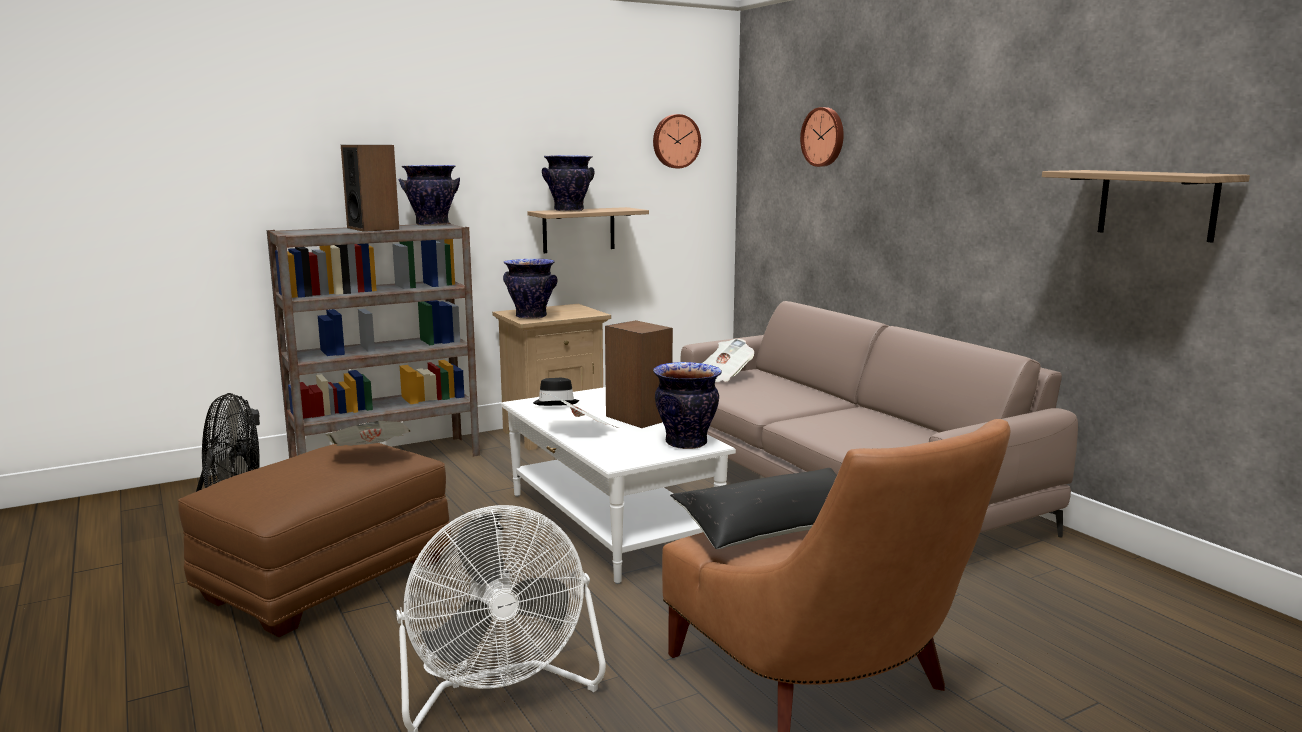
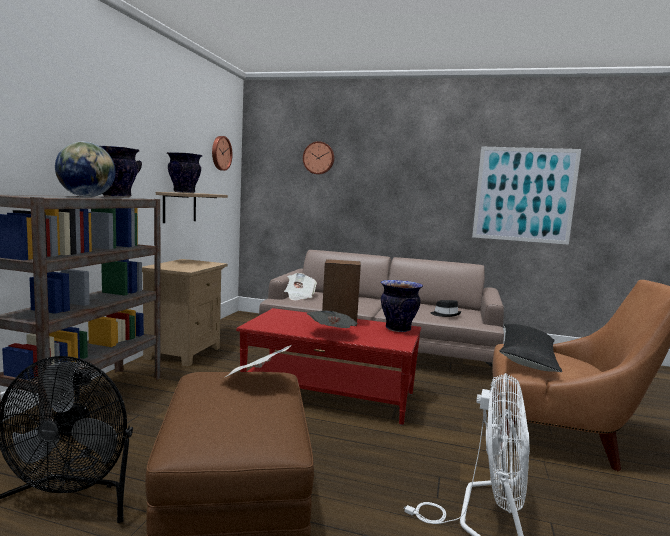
camera: 45 degrees left, 5 degrees down
(373, 228) = (87, 197): speaker -> globe
(531, 316) = (181, 268): vase -> none
(556, 403) = (272, 321): black hat -> black hat (445, 314)
(610, 524) = (329, 395): white coffee table -> red coffee table
(1157, 204) = (524, 195): shelf -> picture

